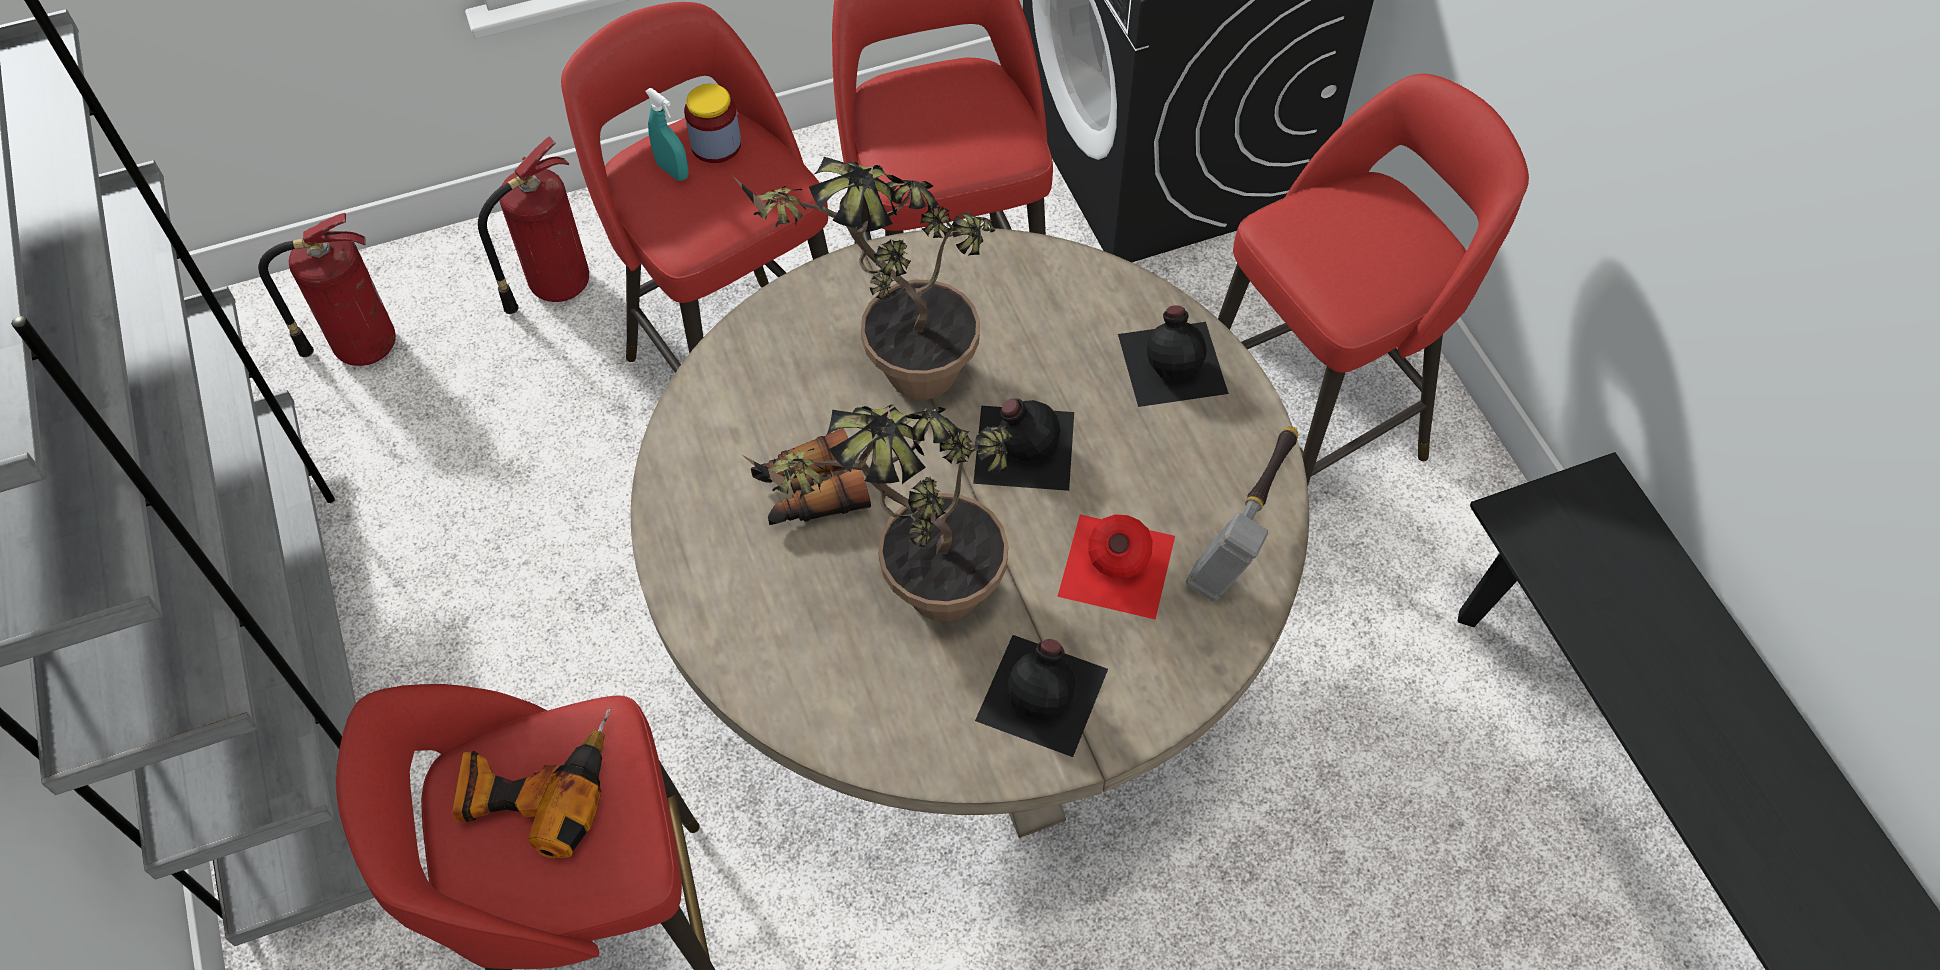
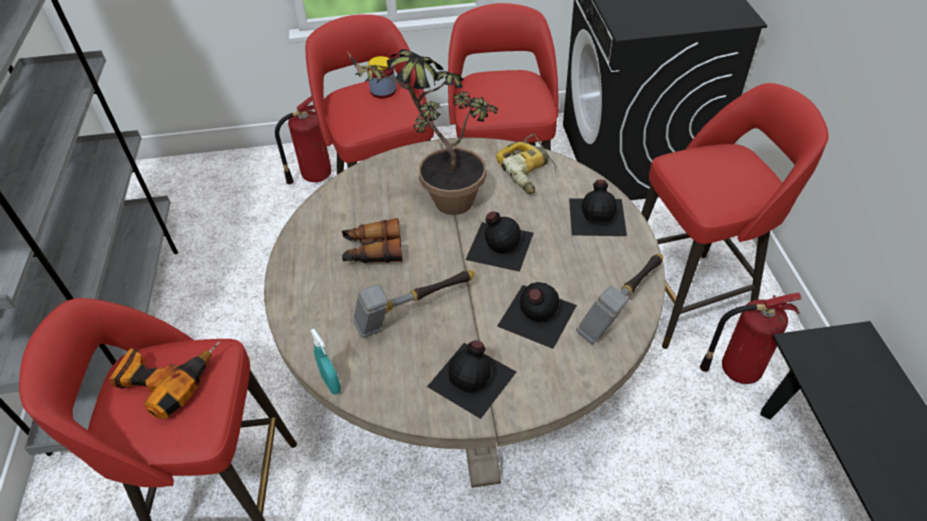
camera: 15 degrees right, 10 degrees down
(361, 346) = (216, 189): fire extinguisher -> fire extinguisher (737, 369)
(672, 171) = (357, 99): turquoise spray bottle -> turquoise spray bottle (331, 383)
(916, 596) = (414, 312): potted plant -> hammer
(1036, 288) = (529, 170): none -> power drill
(1114, 567) = (535, 316): red bottle -> black bottle

